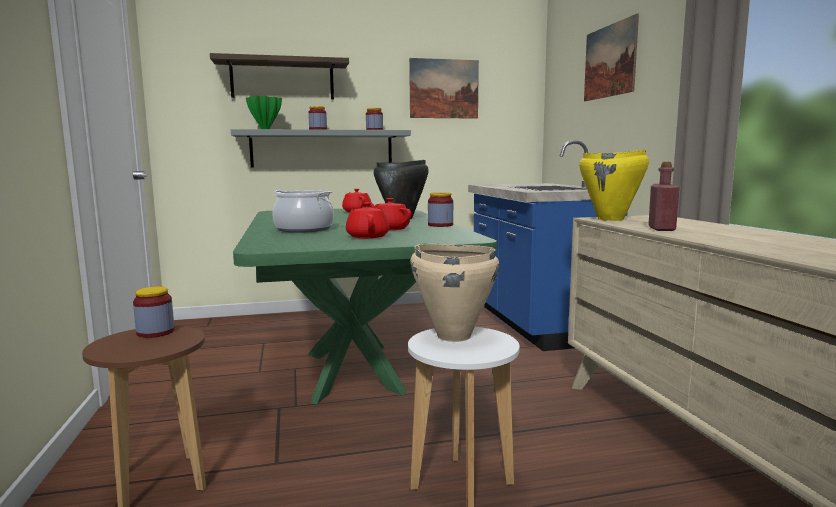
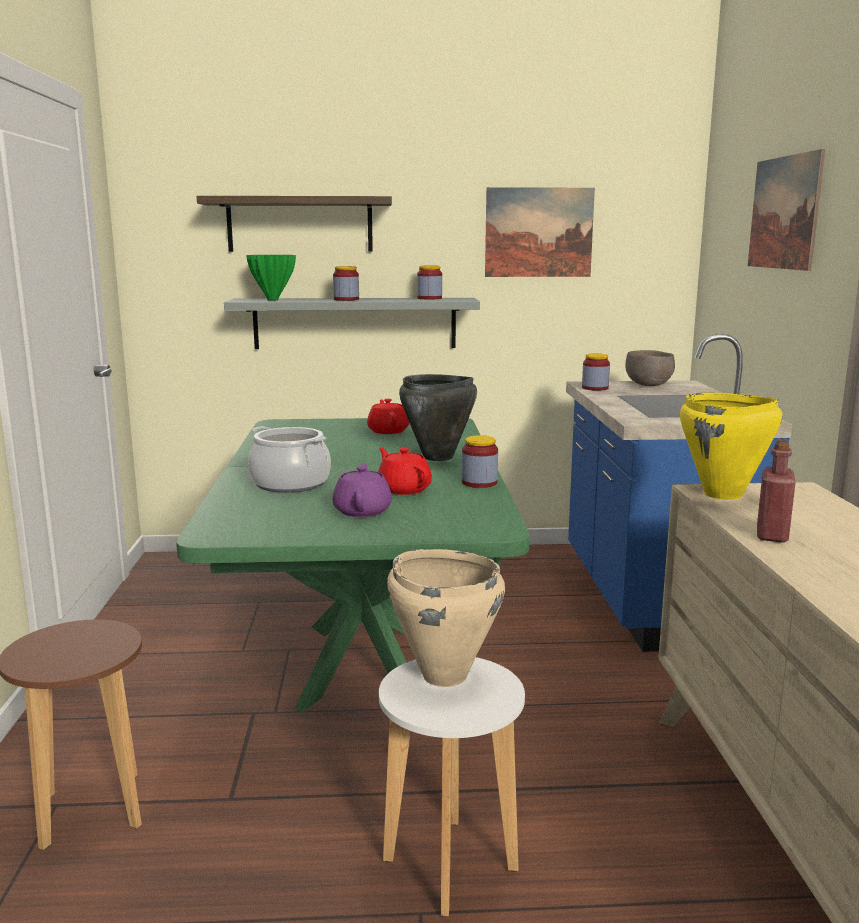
camera: 10 degrees right, 5 degrees up
(155, 332) = (86, 631): jar -> jar (595, 388)
(368, 236) = (363, 511): red teapot -> purple teapot
(522, 184) = (648, 385): none -> brown bowl

